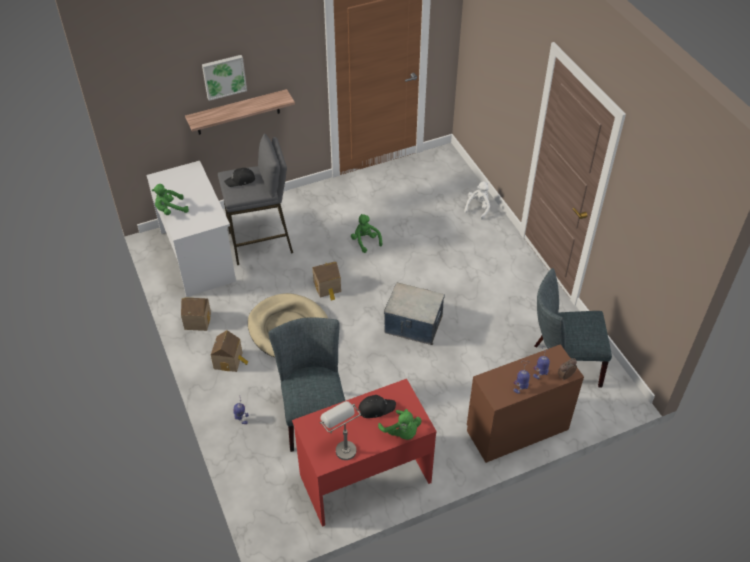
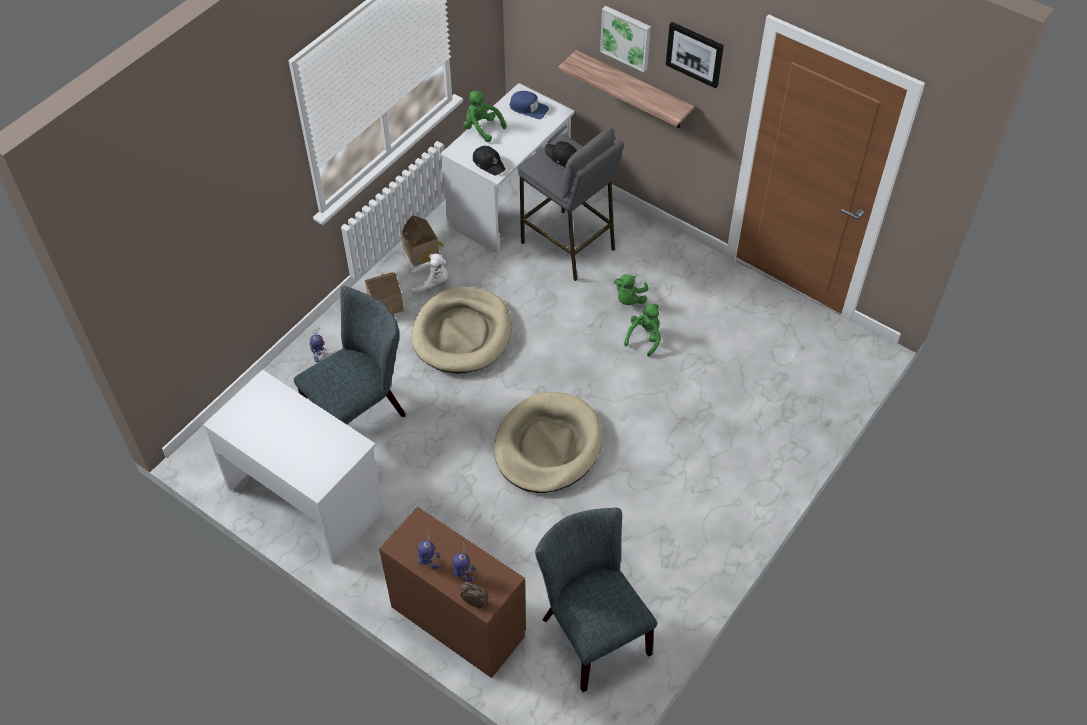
camera: 60 degrees right, 5 degrees up
(175, 180) = (528, 108): none -> blue cap
(279, 51) = (695, 54): none -> picture
(328, 288) = (546, 338): toy house -> none
(341, 446) = (251, 426): grey table lamp -> none
(364, 477) = (307, 498): red desk -> white desk
(376, 408) = (317, 434): black cap -> black cap (489, 163)
(401, 432) = (297, 472): green plush toy -> green plush toy (629, 299)
(413, 325) = (547, 445): storage box -> beige dog bed
(478, 208) = (796, 426): white plush toy -> white plush toy (432, 283)

